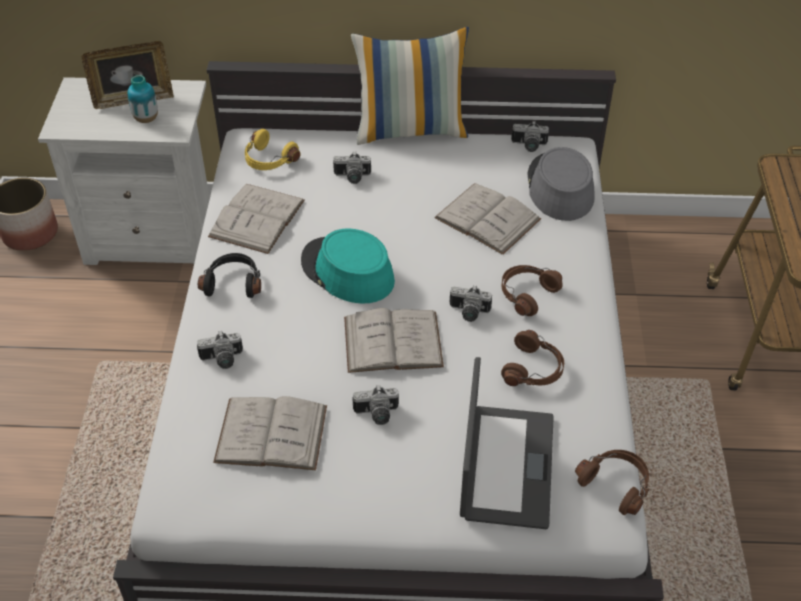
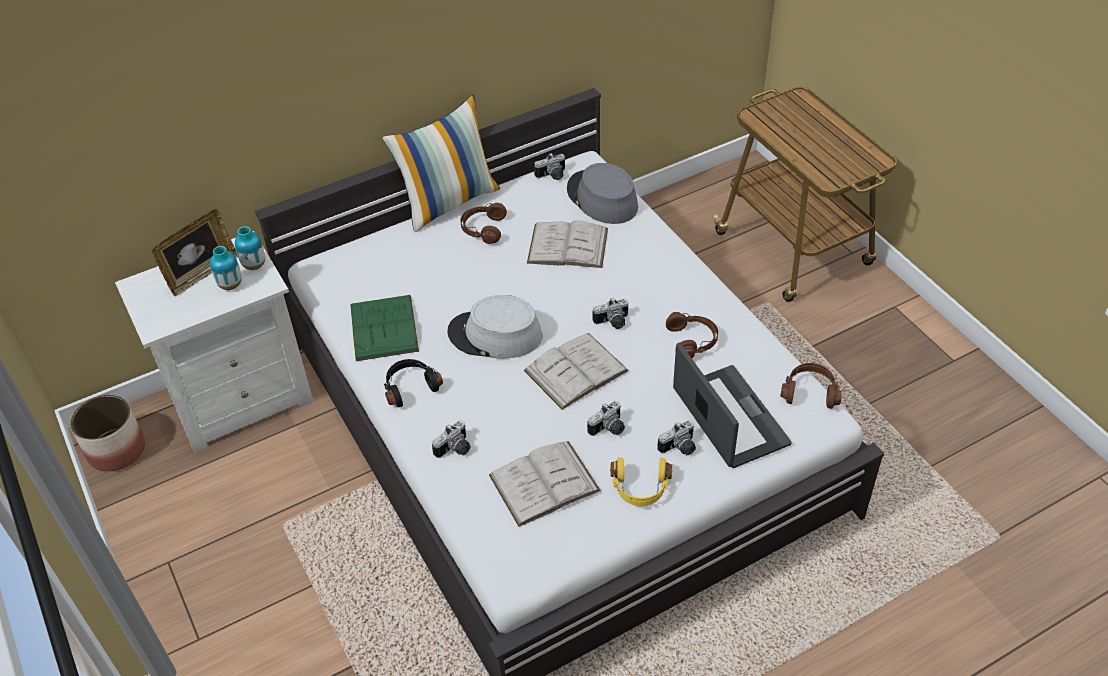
camera: 30 degrees left, 0 degrees up
(179, 110) = (254, 265): none -> vase
(257, 218) = (384, 327): white book -> green book
(268, 160) = (351, 277): yellow headphones -> yellow headphones (640, 488)
(347, 271) = (495, 335): turquoise hat -> grey hat
(352, 177) = (434, 260): camera -> camera (680, 448)
(526, 294) = (643, 289): brown headphones -> brown headphones (483, 229)

